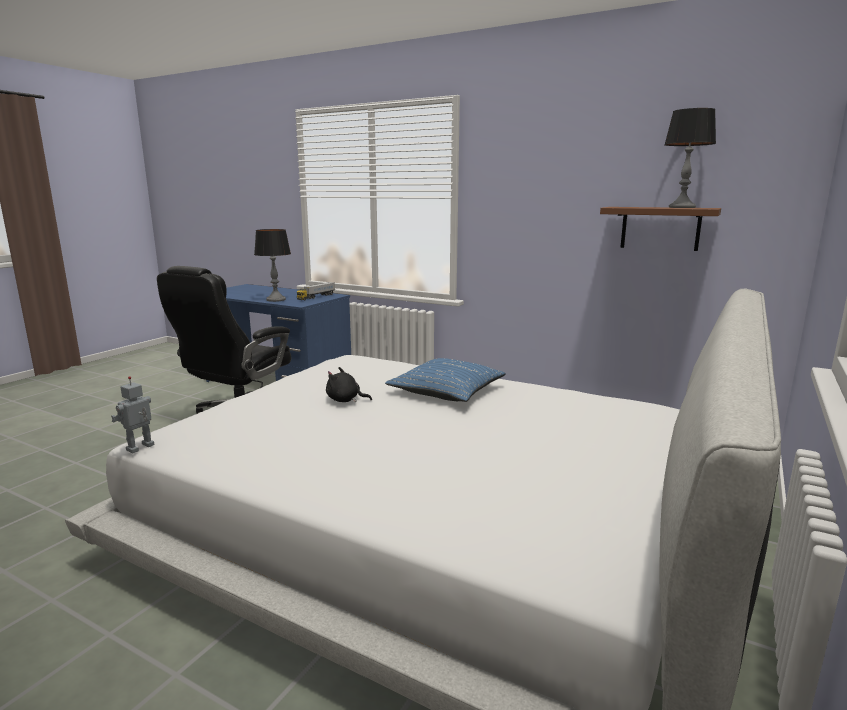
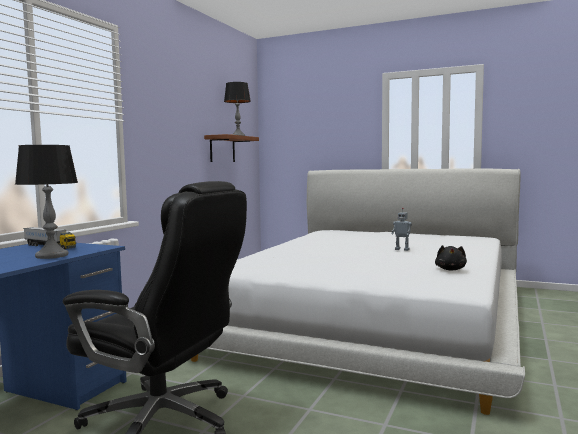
camera: 95 degrees left, 10 degrees down
(141, 448) = (481, 288): toy robot -> toy robot (402, 249)
(345, 400) = (344, 262): black plush toy -> black plush toy (450, 269)
(447, 391) = (315, 248): blue pillow -> none

